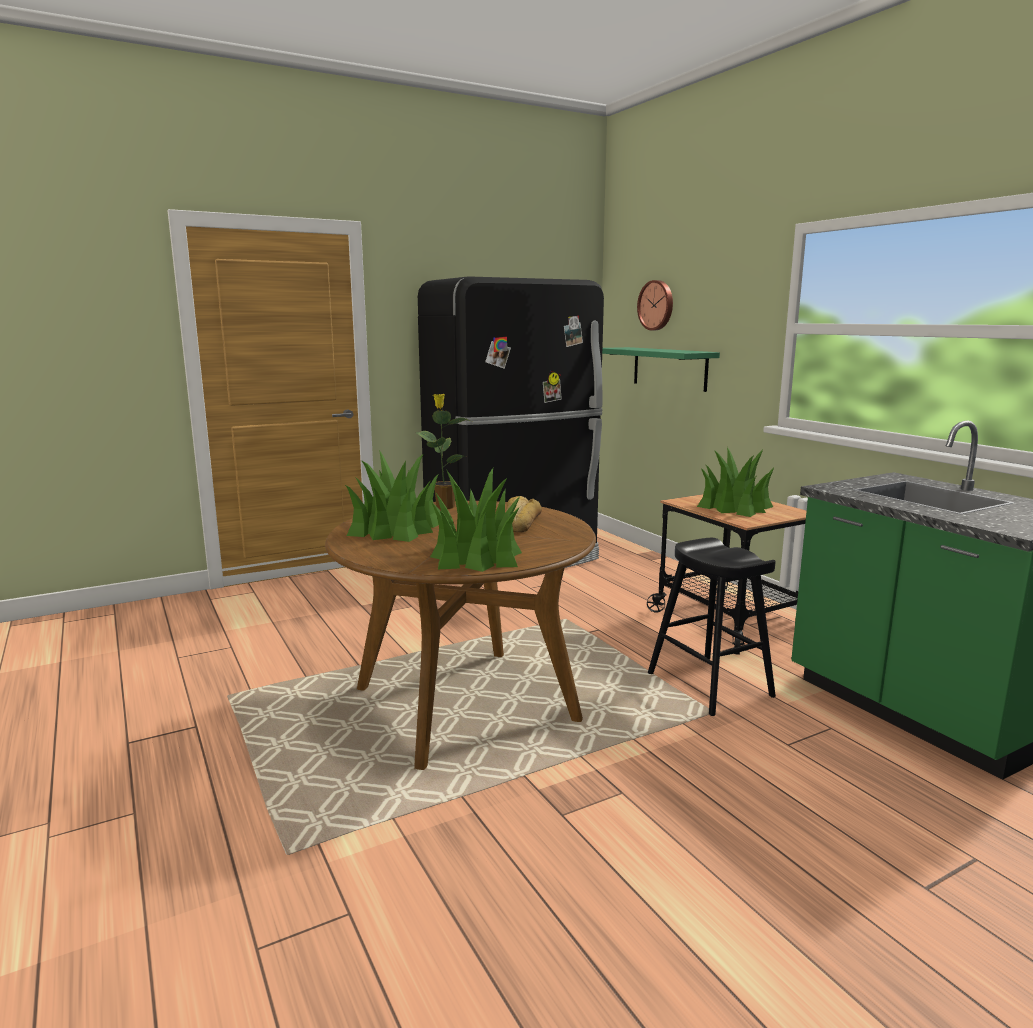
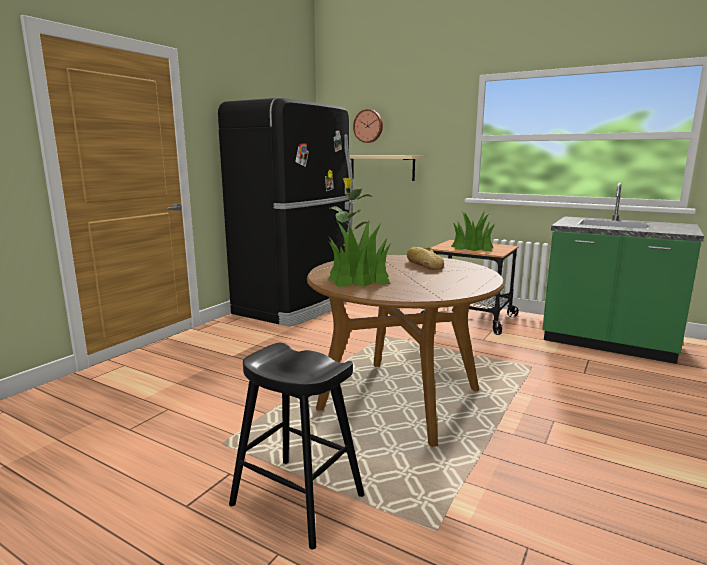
camera: 30 degrees left, 0 degrees up
(476, 555) = (452, 284): potted plant -> none
(669, 368) = (382, 167): green shelf -> beige shelf
(709, 685) = (509, 353): black stool -> black stool (298, 500)

